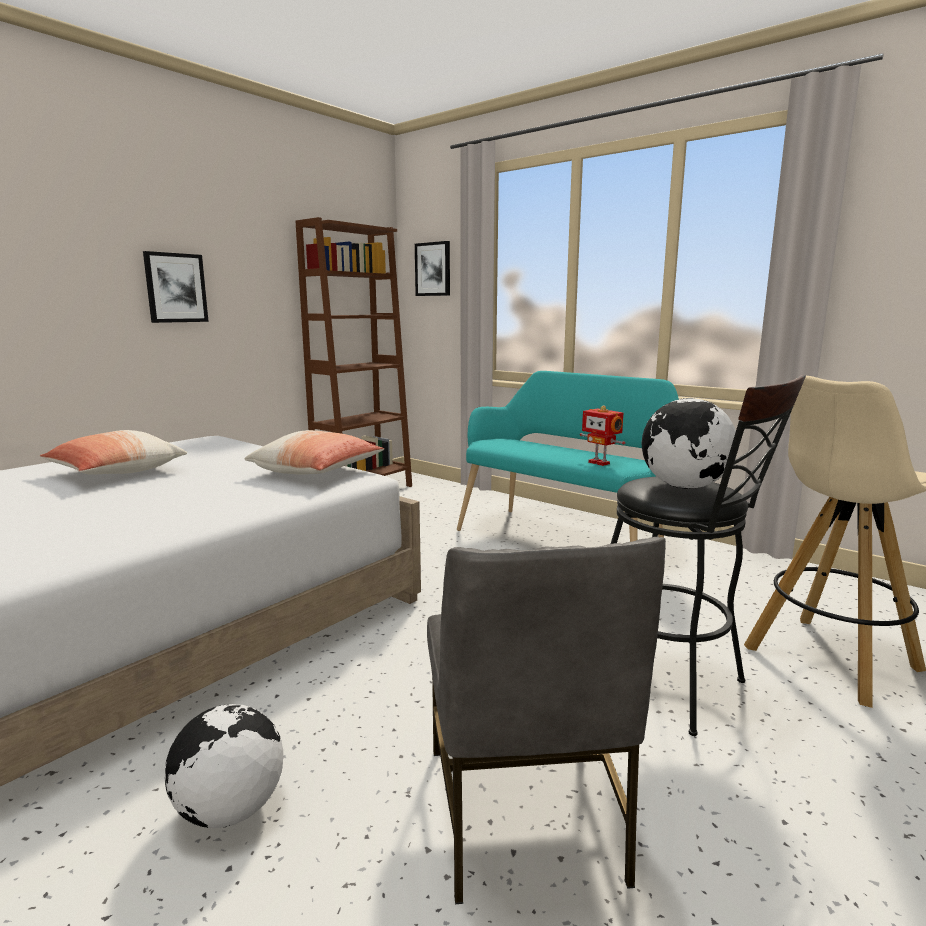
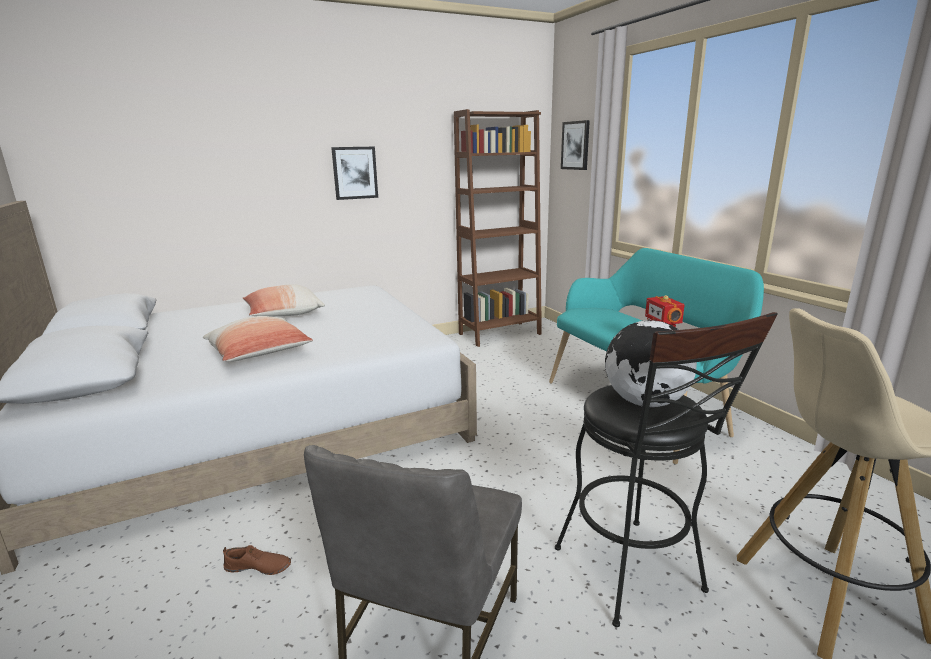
camera: 25 degrees right, 5 degrees up
(230, 810) = (258, 568): globe -> brown shoe
(317, 472) = (404, 330): pillow -> pillow (260, 354)

